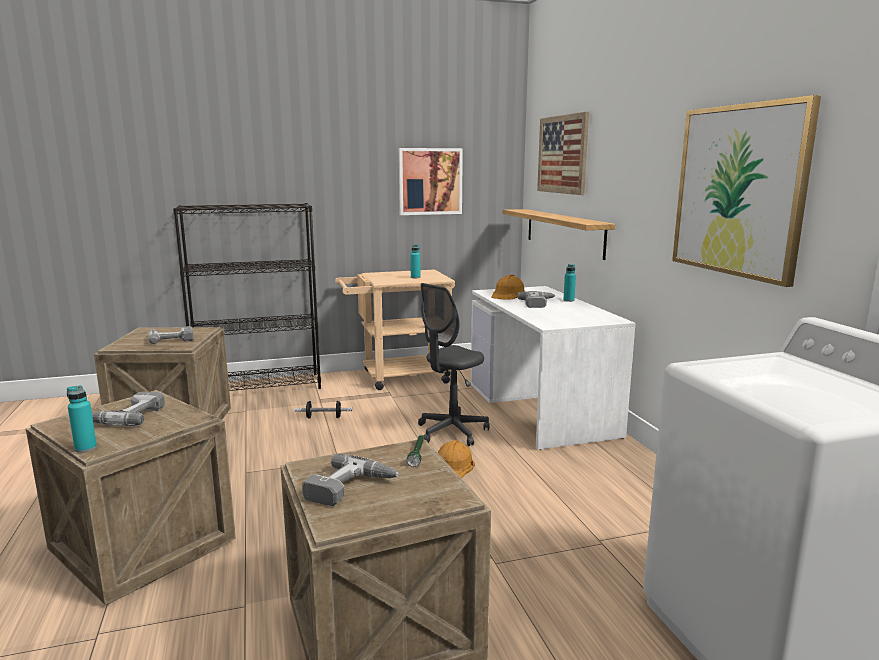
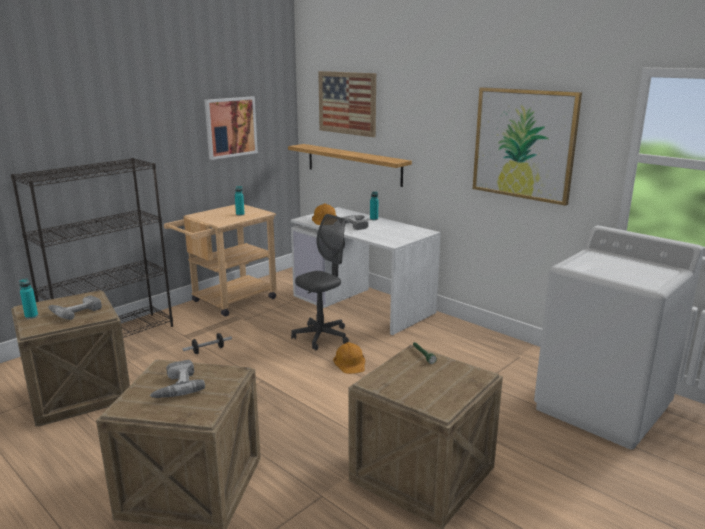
camera: 30 degrees left, 5 degrees up
(85, 448) = (191, 418): turquoise bottle -> turquoise bottle (31, 316)
(351, 489) = (419, 387): power drill -> none
(452, 432) = (321, 337): grey office chair -> grey office chair turned 150 degrees counterclockwise

